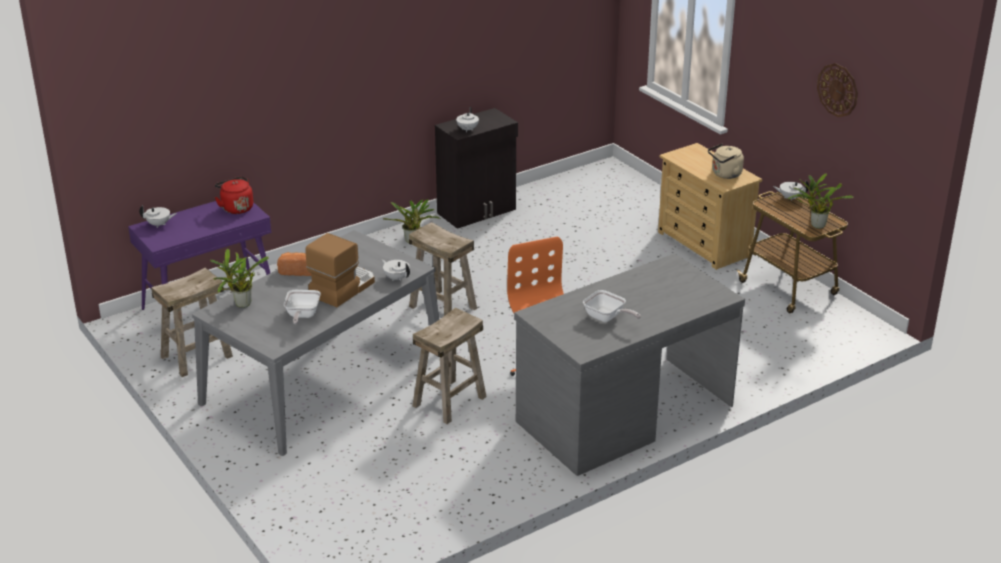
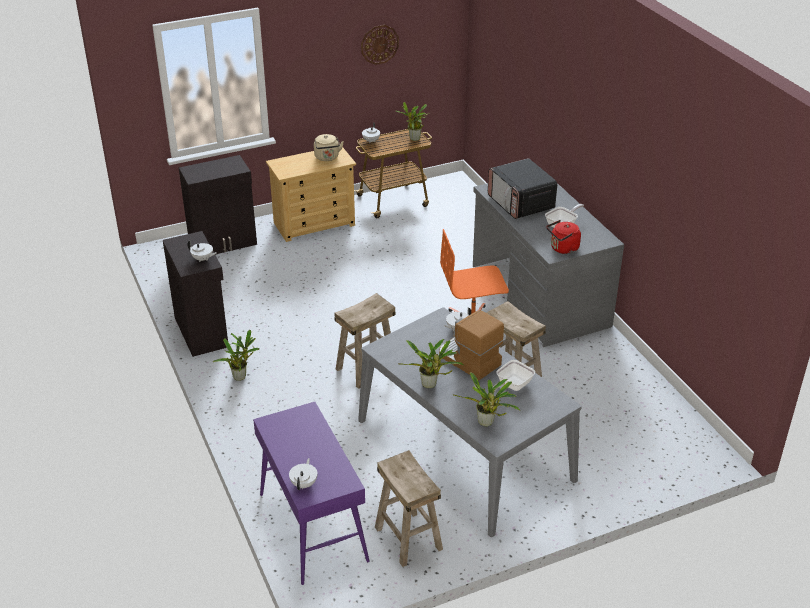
camera: 80 degrees left, 5 degrees up
(236, 208) = (287, 424): red kettle -> red kettle (563, 249)
(298, 271) = (430, 385): bread -> potted plant
(302, 316) = (511, 386): frying pan -> frying pan turned 120 degrees clockwise
(636, 198) = (223, 243): none -> black cabinet
(648, 286) = (521, 203): none -> microwave

